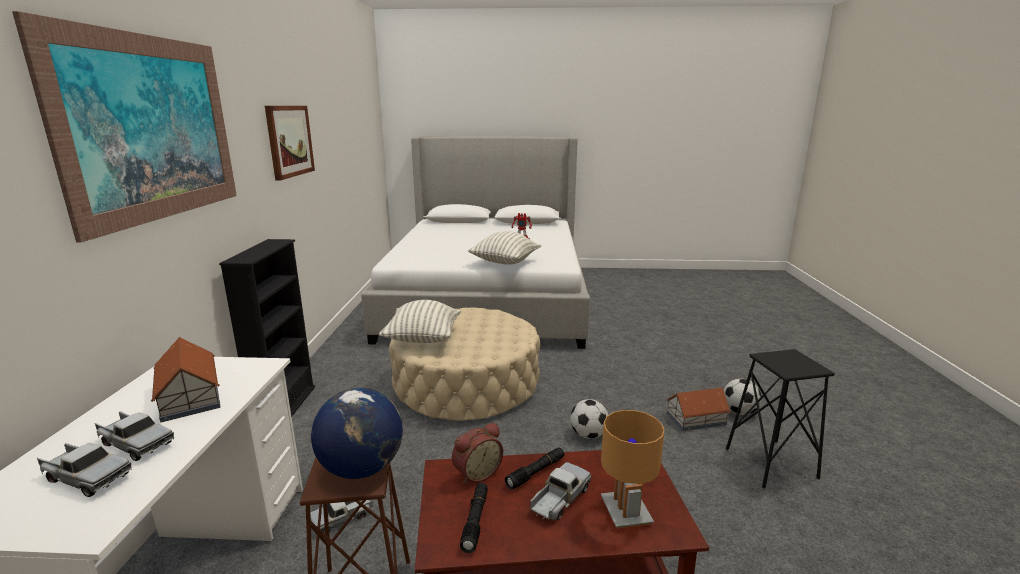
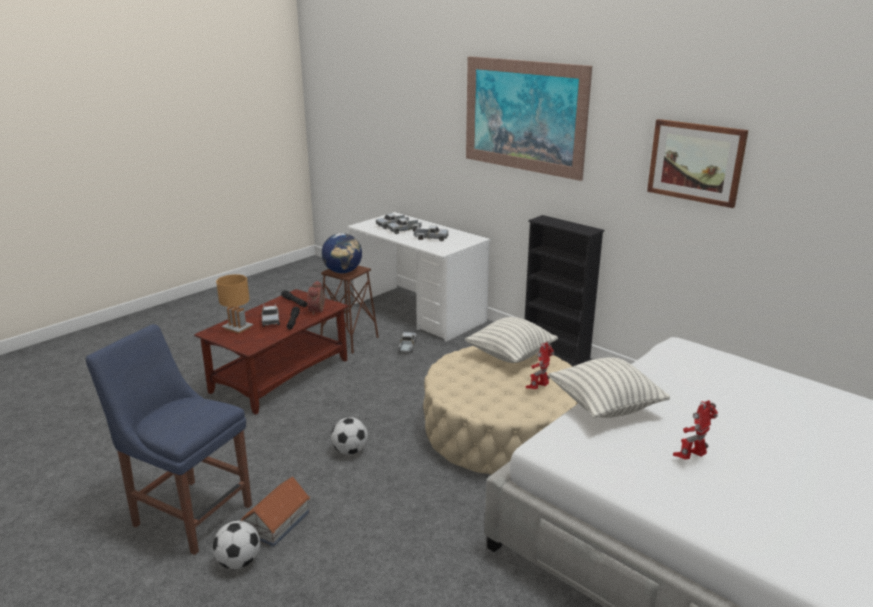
camera: 130 degrees right, 5 degrees up
(189, 397) = (431, 238): toy house -> toy truck
(465, 317) = (538, 388): none -> toy robot
(770, 463) = (189, 513): black stool -> blue chair

